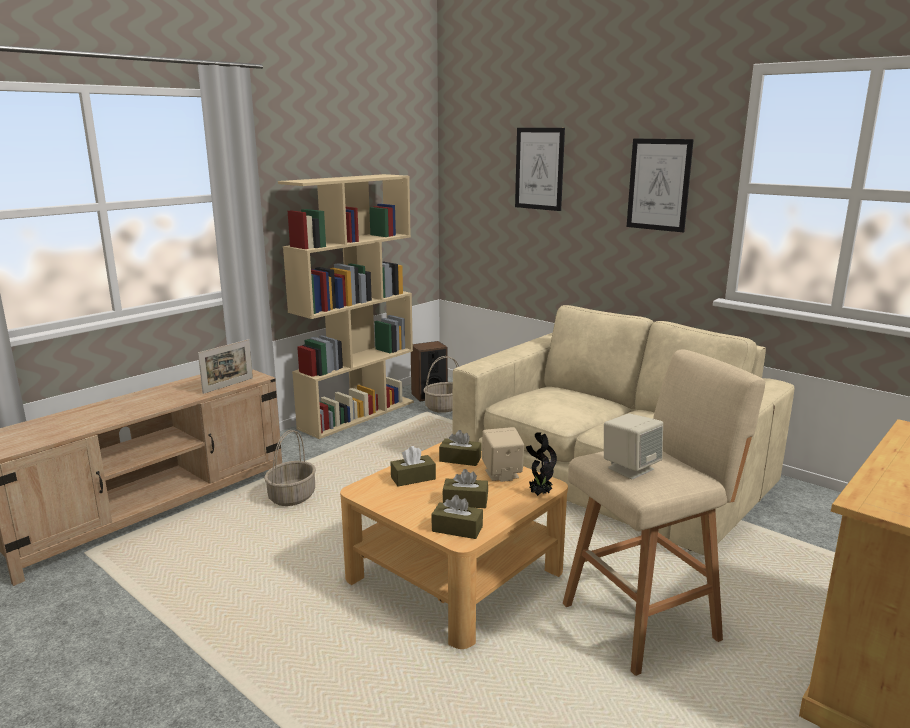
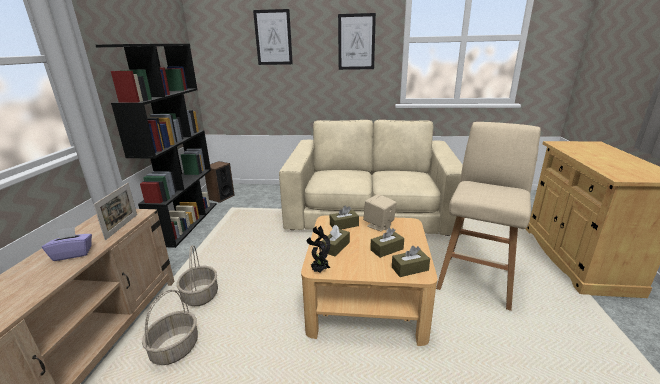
camera: 35 degrees left, 5 degrees up
(169, 397) = (73, 254): none -> purple tissue box
(357, 414) = (186, 222): beige bookcase -> black bookcase
(444, 407) = (239, 202): basket -> basket (175, 348)
(539, 494) = (415, 229): potted plant -> potted plant (319, 271)
(630, 468) = (491, 195): beige speaker -> none

